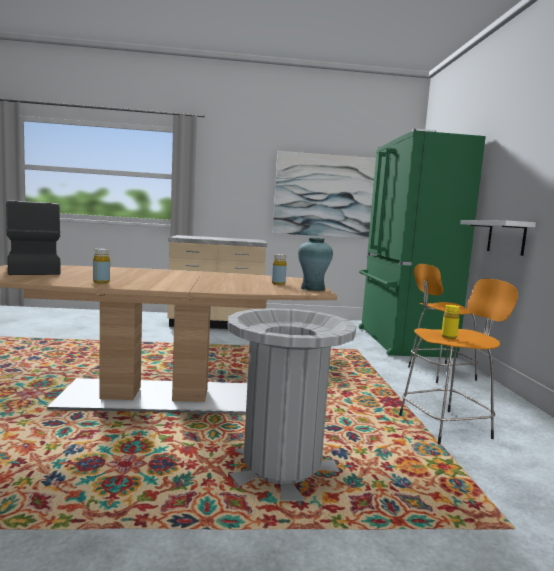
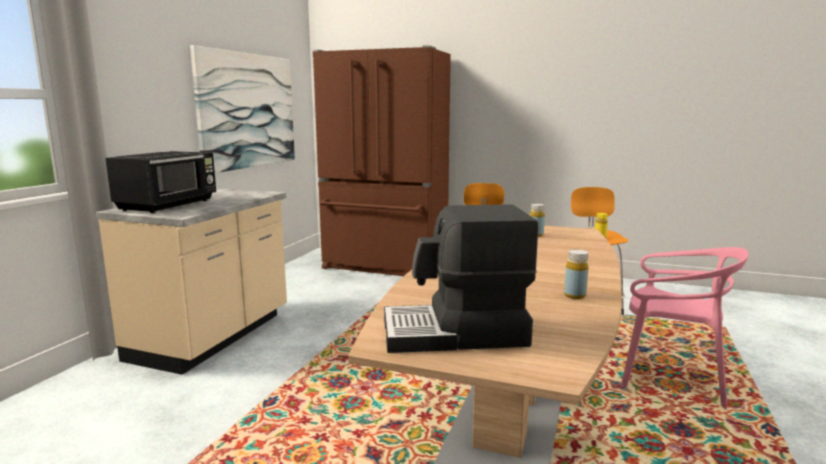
camera: 65 degrees left, 5 degrees up
(201, 237) = (169, 205): none -> black microwave
(281, 468) = (671, 376): grey trash can -> pink chair
(313, 289) = (565, 230): turquoise vase -> none
(400, 342) = (384, 265): green fridge -> brown fridge
(506, 237) = (495, 148): white shelf -> none

